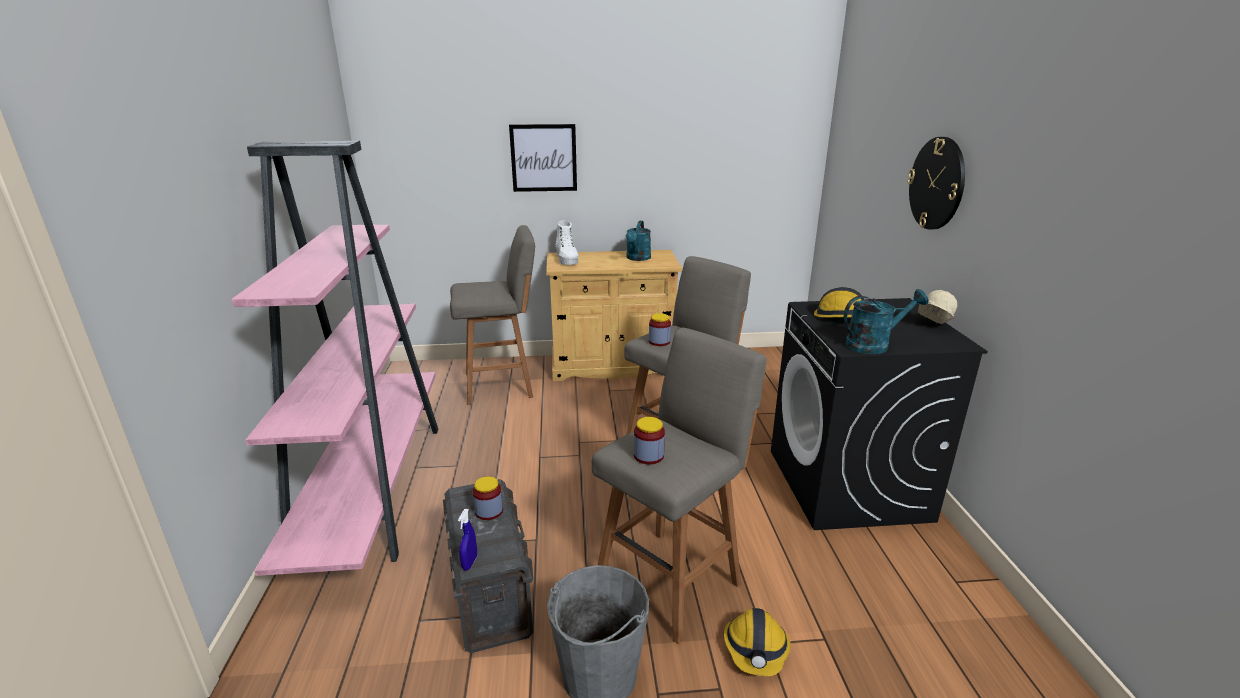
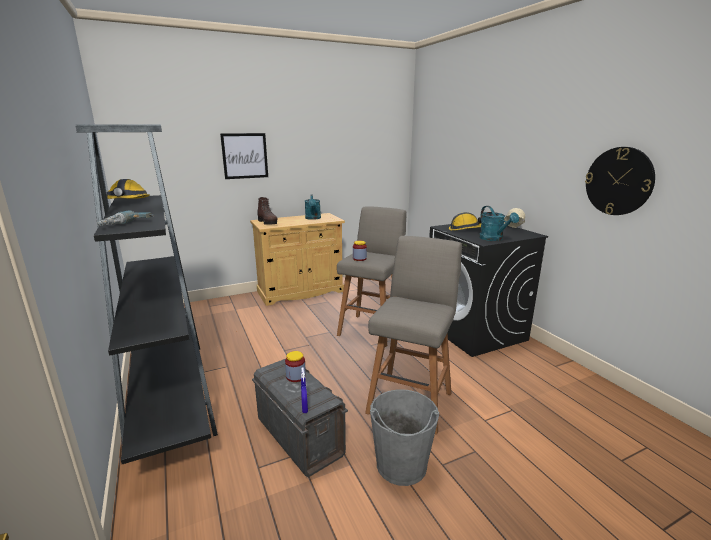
camera: 20 degrees left, 5 degrees down
(284, 284) = (127, 225): none -> power drill
(373, 486) = (169, 391): pink bookcase -> black bookcase
(502, 385) = (231, 313): grey stool -> none
(567, 260) = (267, 222): white boot -> brown boot
(648, 456) = (406, 313): jar -> none
(756, 649) = (481, 425): hard hat -> hard hat (128, 202)
(874, 344) = (494, 239): turquoise watering can -> turquoise watering can turned 105 degrees clockwise
(937, 183) = (496, 153): wall clock -> wall clock (619, 181)

